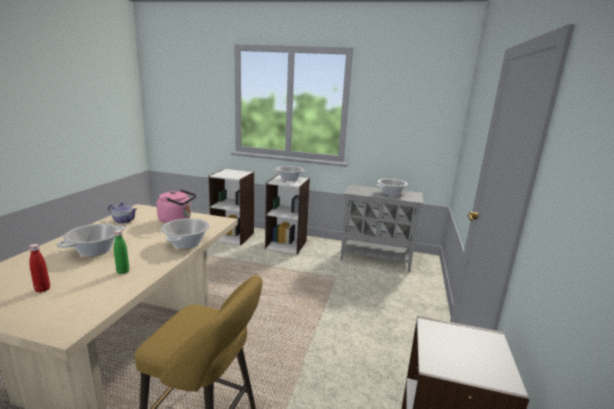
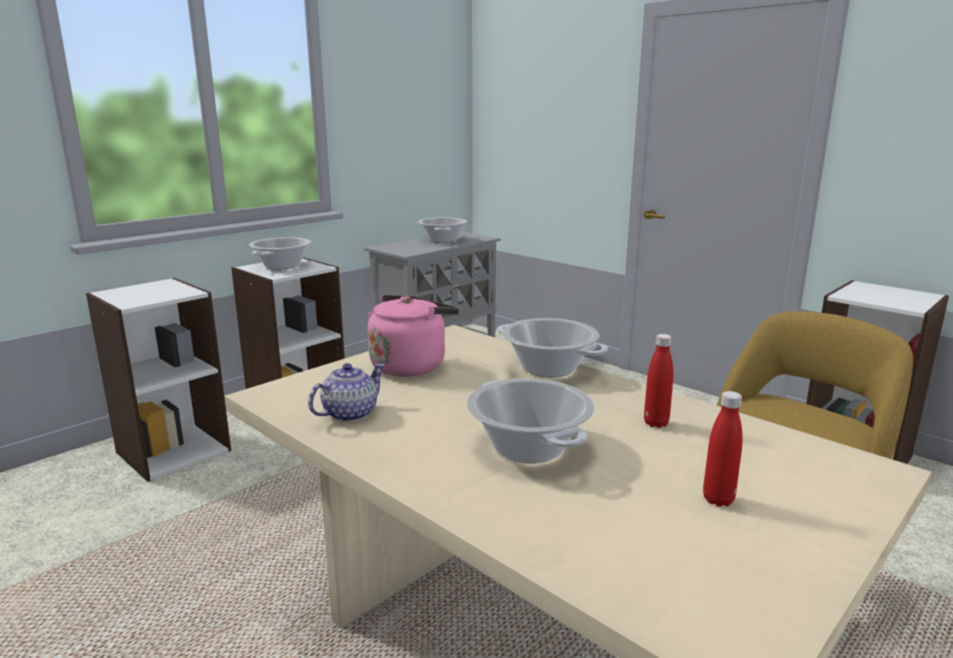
camera: 60 degrees left, 0 degrees up
(123, 271) = (656, 423): green bottle -> red bottle

